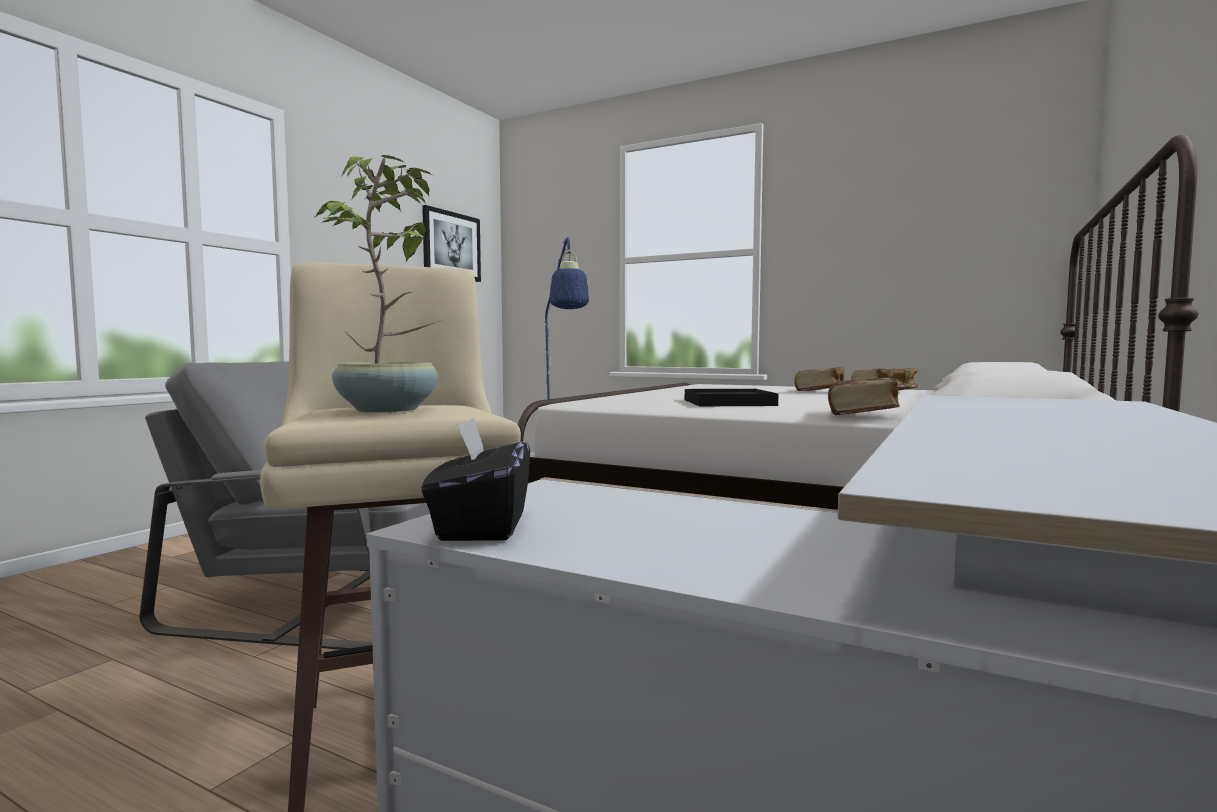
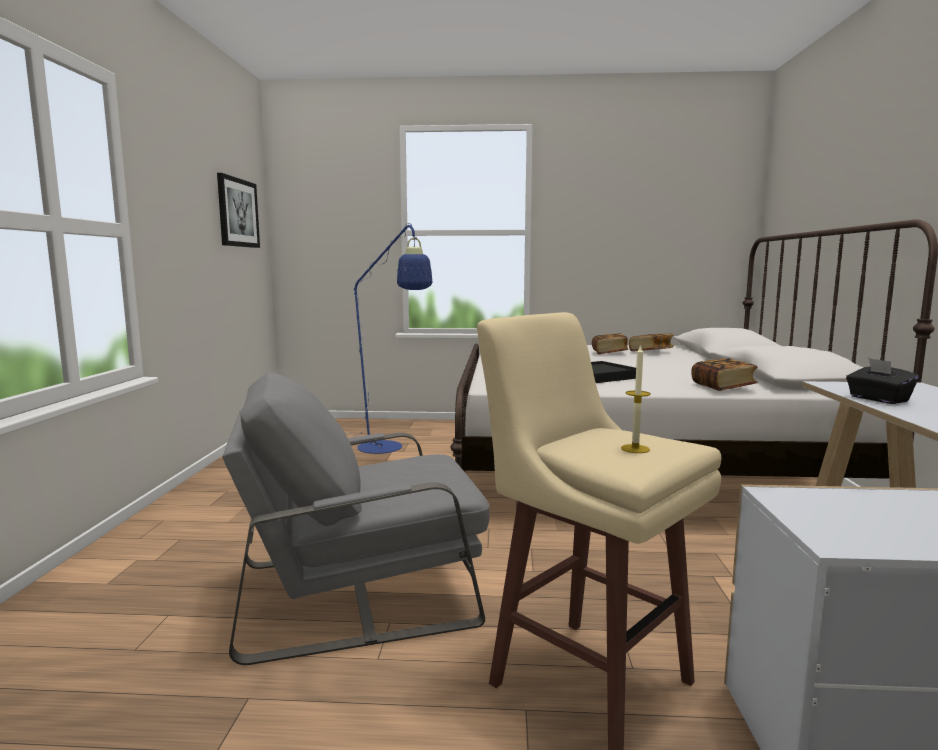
camera: 25 degrees left, 5 degrees up
(390, 409) = (635, 449): potted plant -> candle
(481, 526) = (854, 538): black tissue box -> black tissue box (878, 399)

